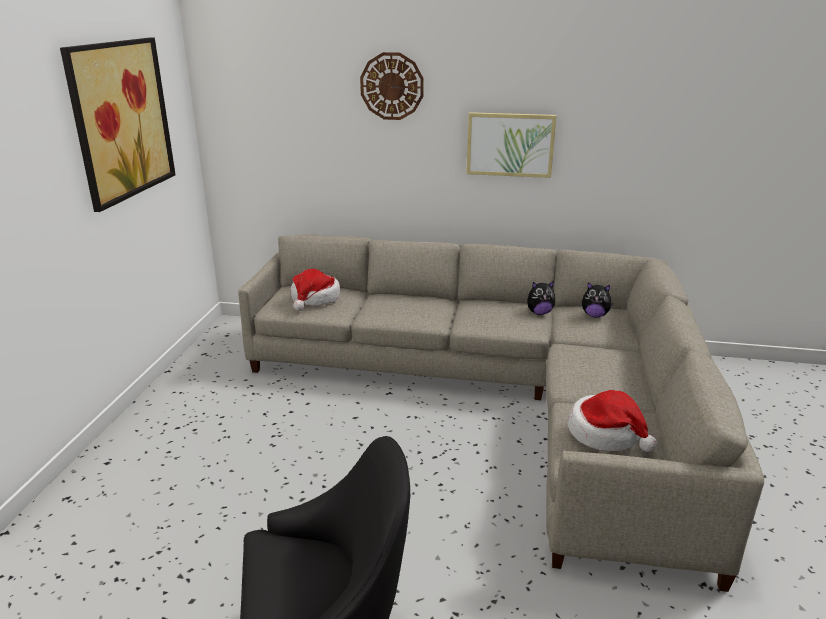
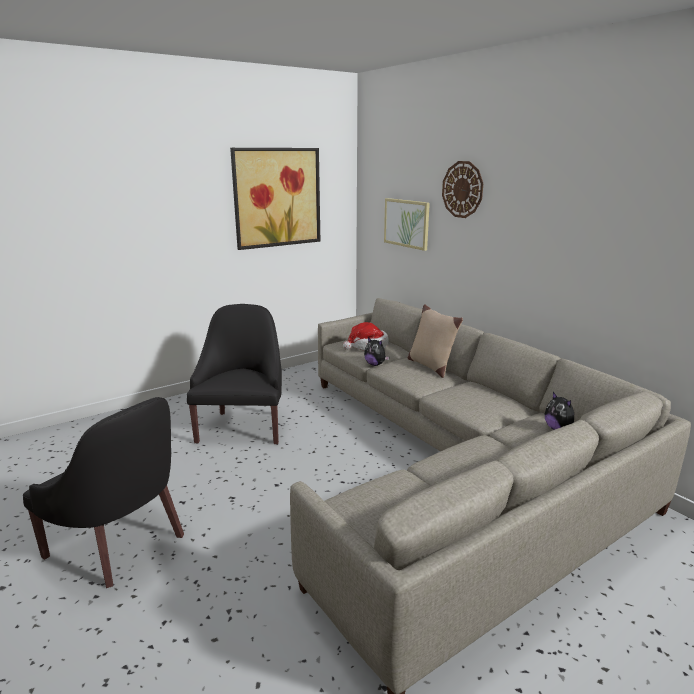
camera: 45 degrees right, 5 degrees down
(236, 460) = (243, 427): none -> black armchair
(411, 298) = (431, 366): none -> beige pillow
(510, 144) = (543, 249): picture -> picture (406, 223)
(539, 313) = (512, 409): plush toy -> plush toy (375, 364)
(606, 434) = (385, 501): hat -> none

